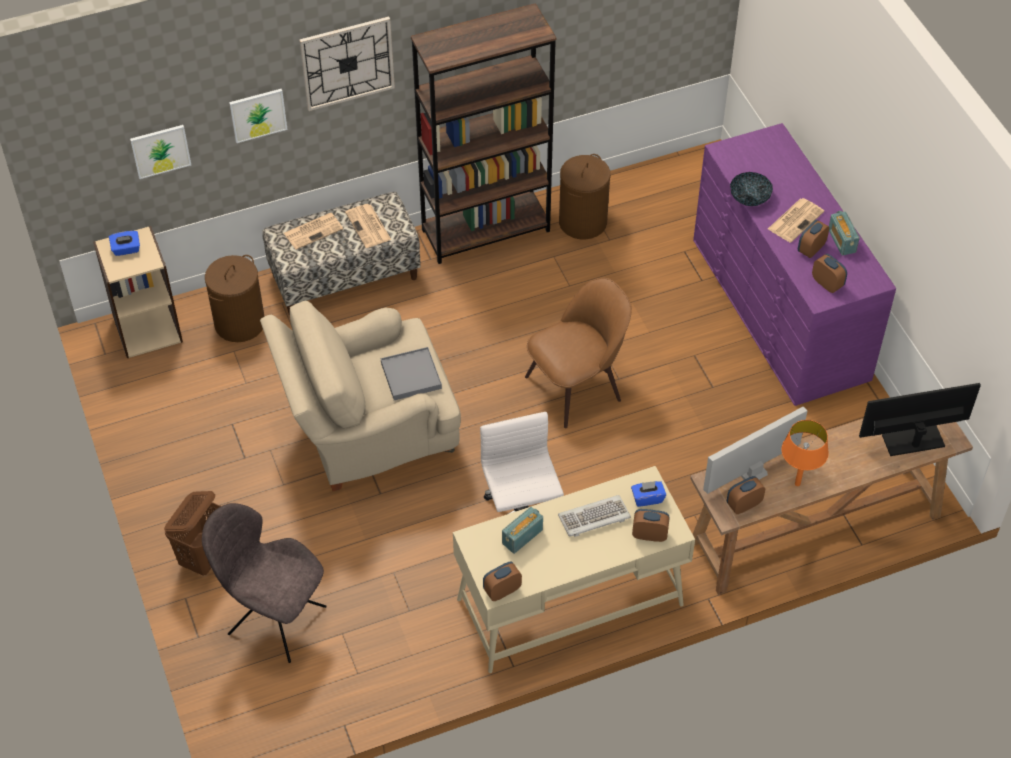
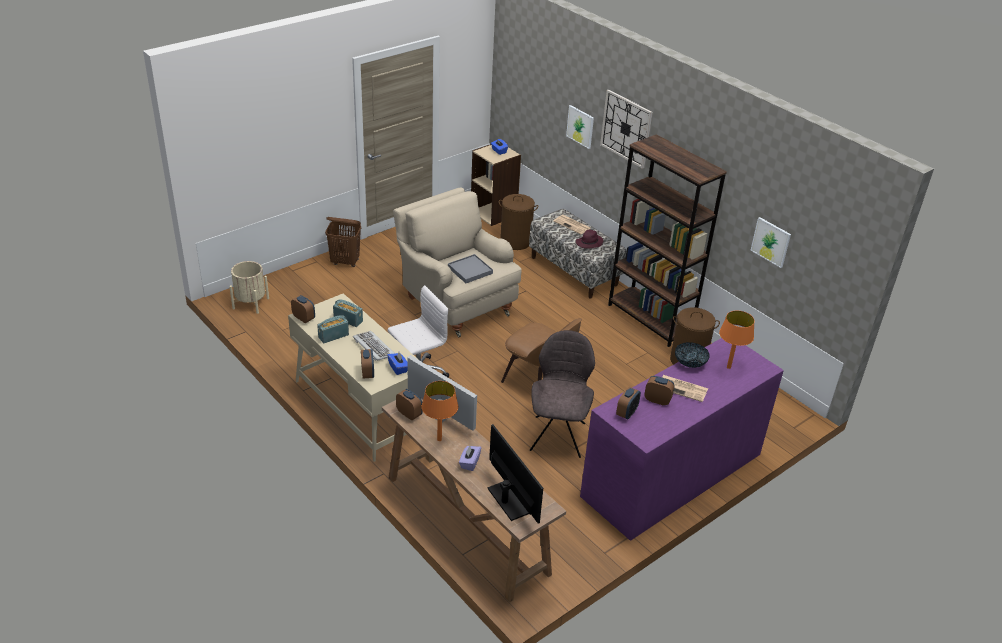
camera: 70 degrees right, 15 degrees down
(160, 151) = (537, 110): picture -> picture (771, 242)
(270, 709) = (251, 303): none -> beige planter
(274, 618) = (311, 293): grey chair -> grey chair (558, 435)
(369, 226) = (589, 243): newspaper -> purple hat
(767, 167) = (728, 367): none -> orange table lamp
(841, 241) = (677, 416): radio -> radio (333, 336)
(844, 463) = (469, 463): none -> purple tissue box

